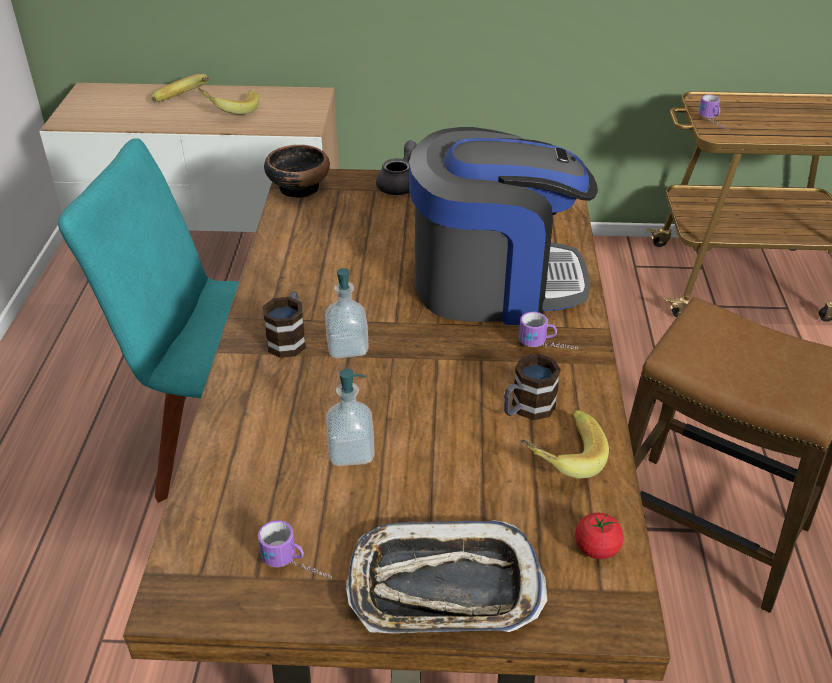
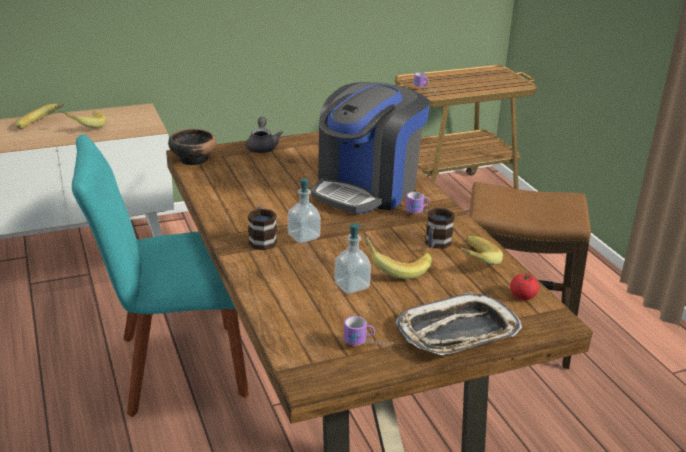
camera: 25 degrees left, 10 degrees down
(436, 437) = (395, 268): none -> banana
(494, 284) = (367, 189): coffee machine -> coffee machine turned 150 degrees clockwise

